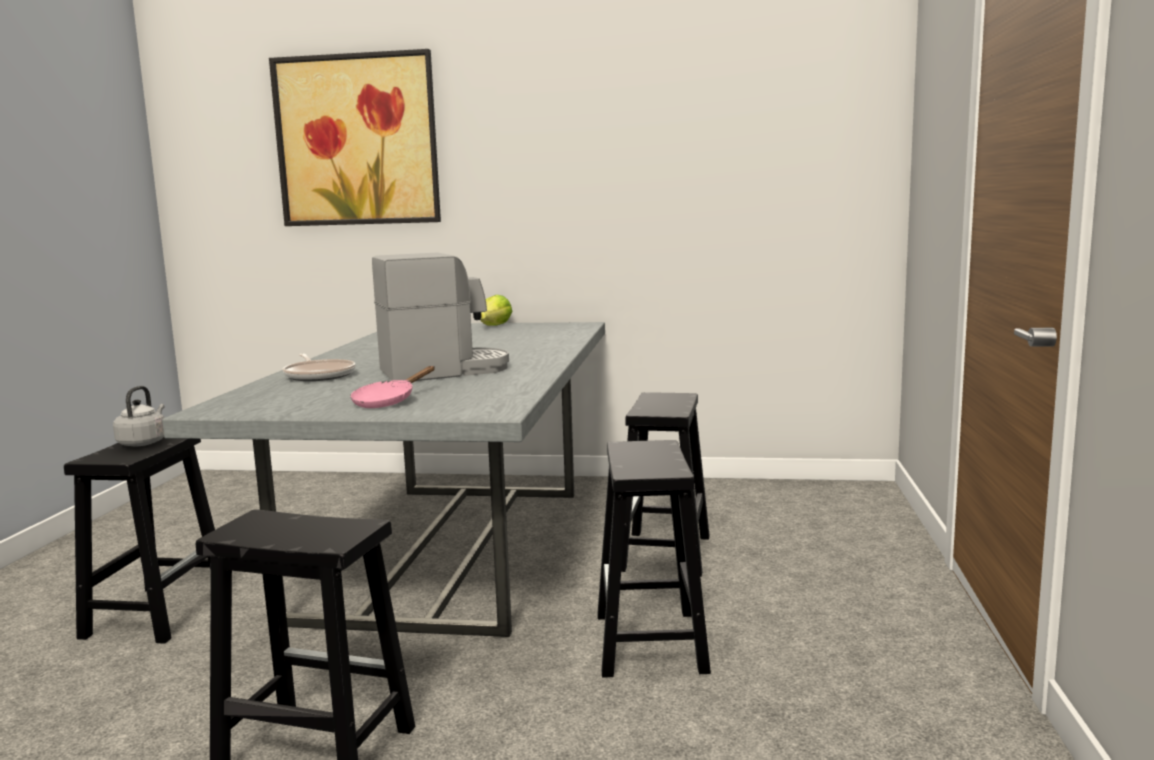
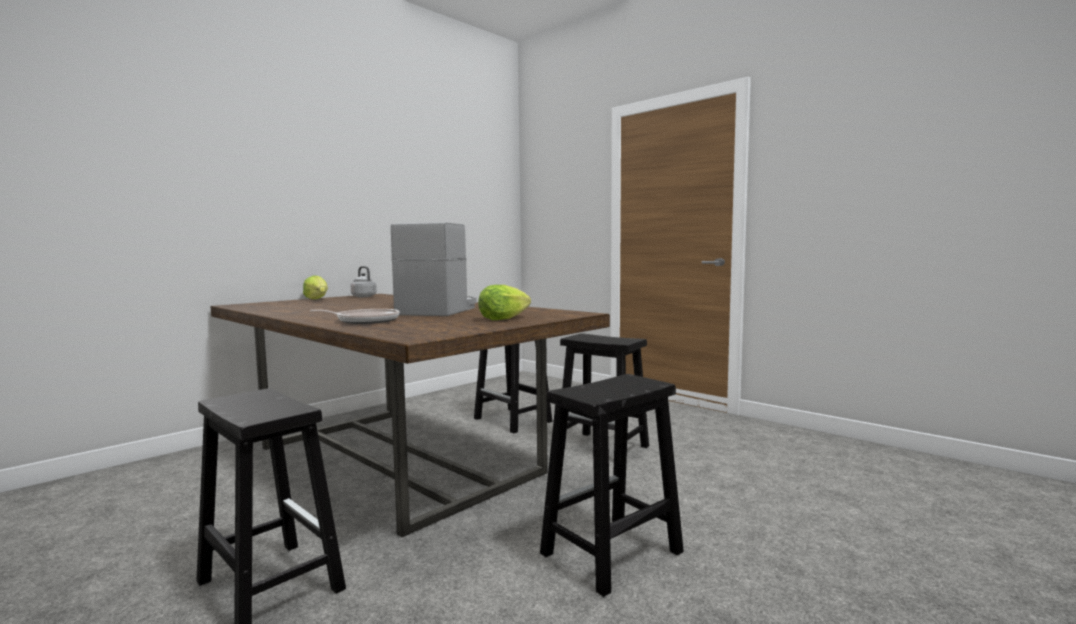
camera: 55 degrees left, 5 degrees down
(143, 442) = (249, 402): grey kettle -> grey kettle (363, 296)
(357, 140) = (169, 137): picture -> none
(388, 401) = (502, 319): pink frying pan -> lettuce
(451, 548) = (394, 459): grey dining table -> brown dining table

